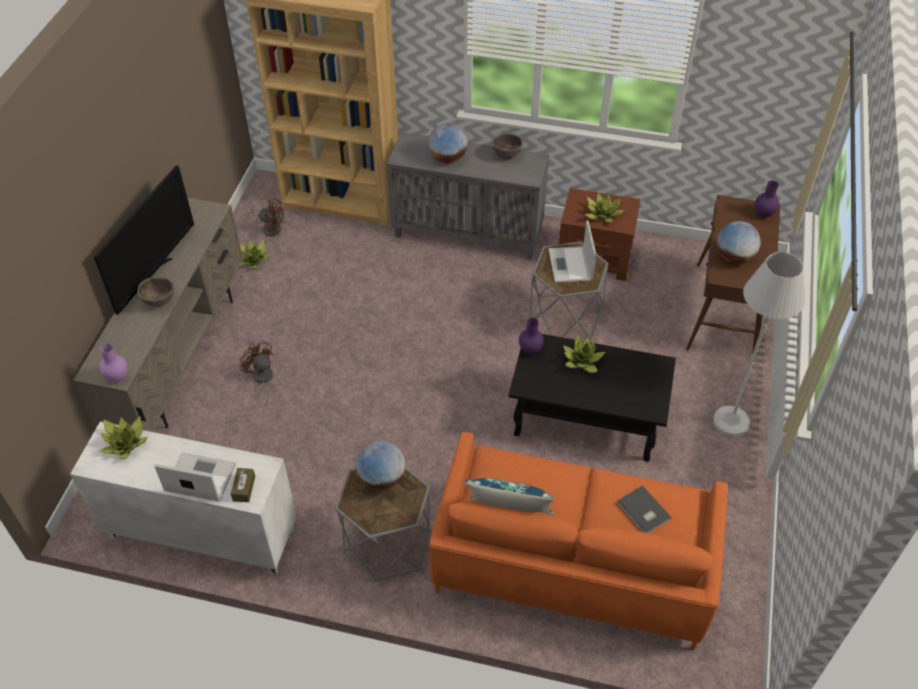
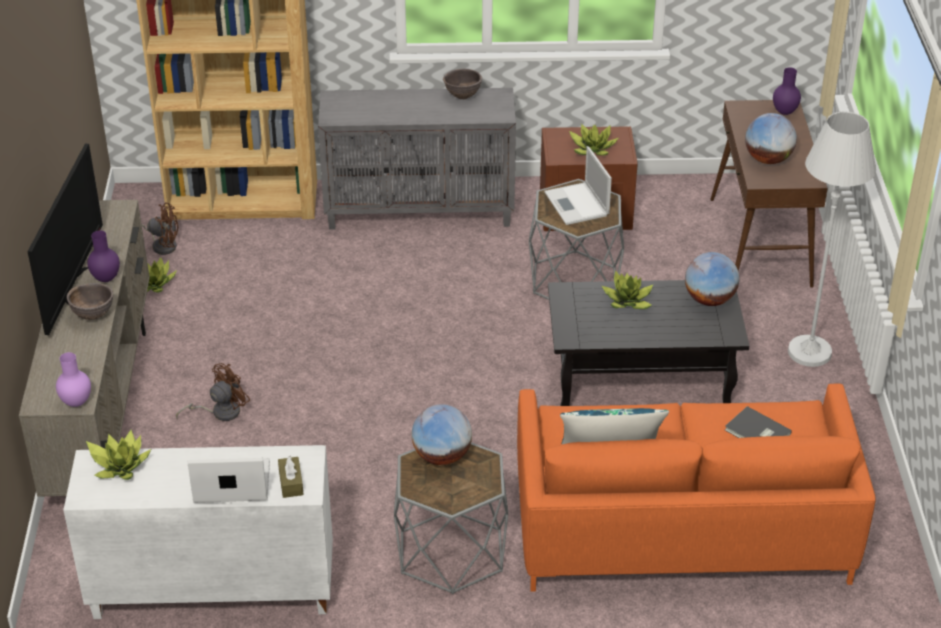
camera: 15 degrees left, 10 degrees down
(261, 380) = (220, 412): brown fan -> brown fan turned 105 degrees clockwise
(448, 158) = (392, 109): globe -> globe (709, 299)
(530, 351) = (562, 301): purple vase -> purple vase (106, 279)

